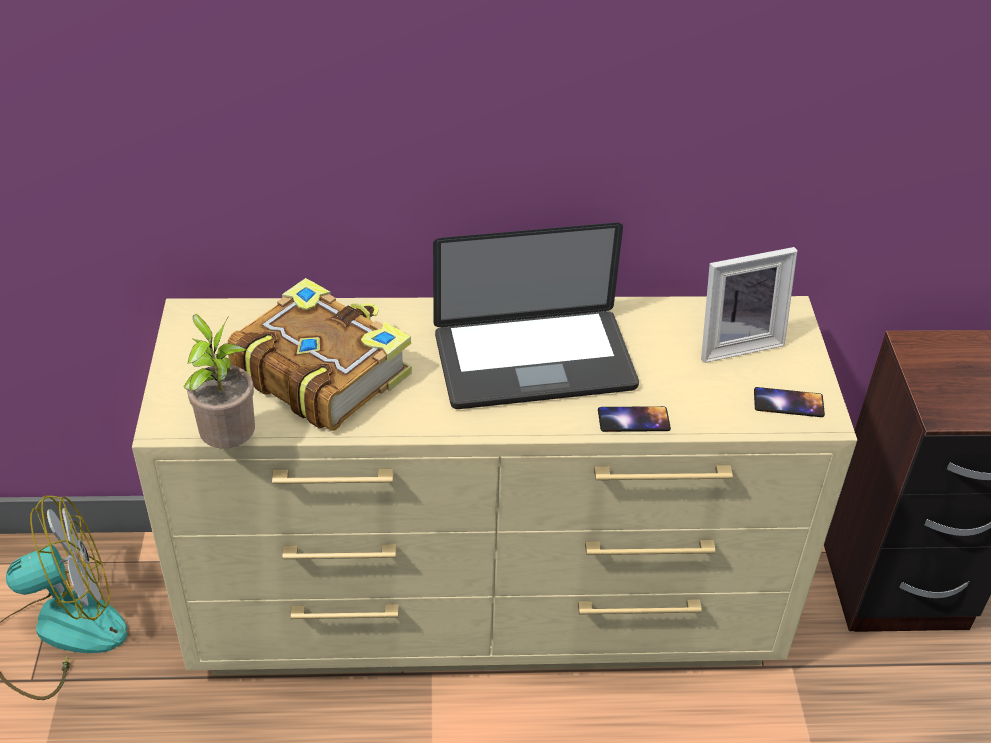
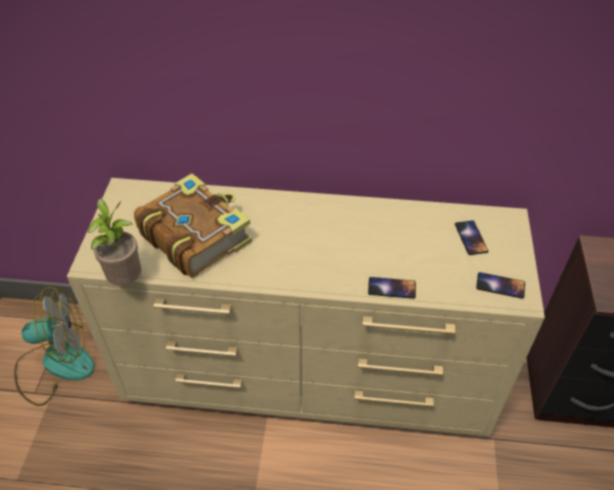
camera: 10 degrees right, 5 degrees up
(534, 362) = (333, 240): laptop -> none
(735, 342) = (471, 238): picture frame -> phone

